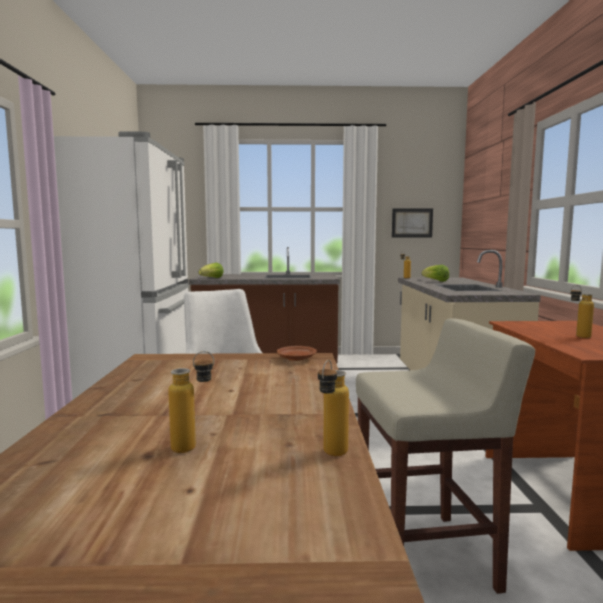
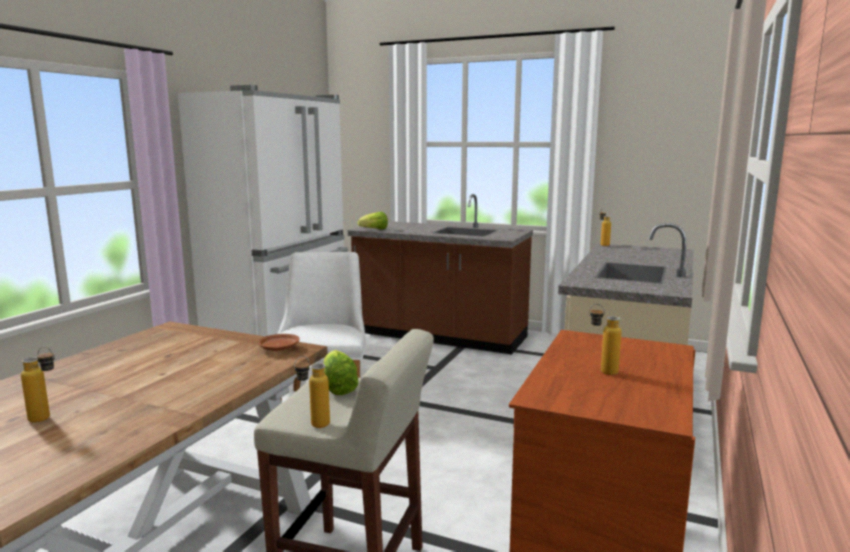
camera: 25 degrees right, 5 degrees up
(331, 456) = (107, 449): bottle -> bottle (313, 426)
(412, 223) = (651, 164): picture -> none
(435, 281) = (627, 255): lettuce -> lettuce (338, 387)

